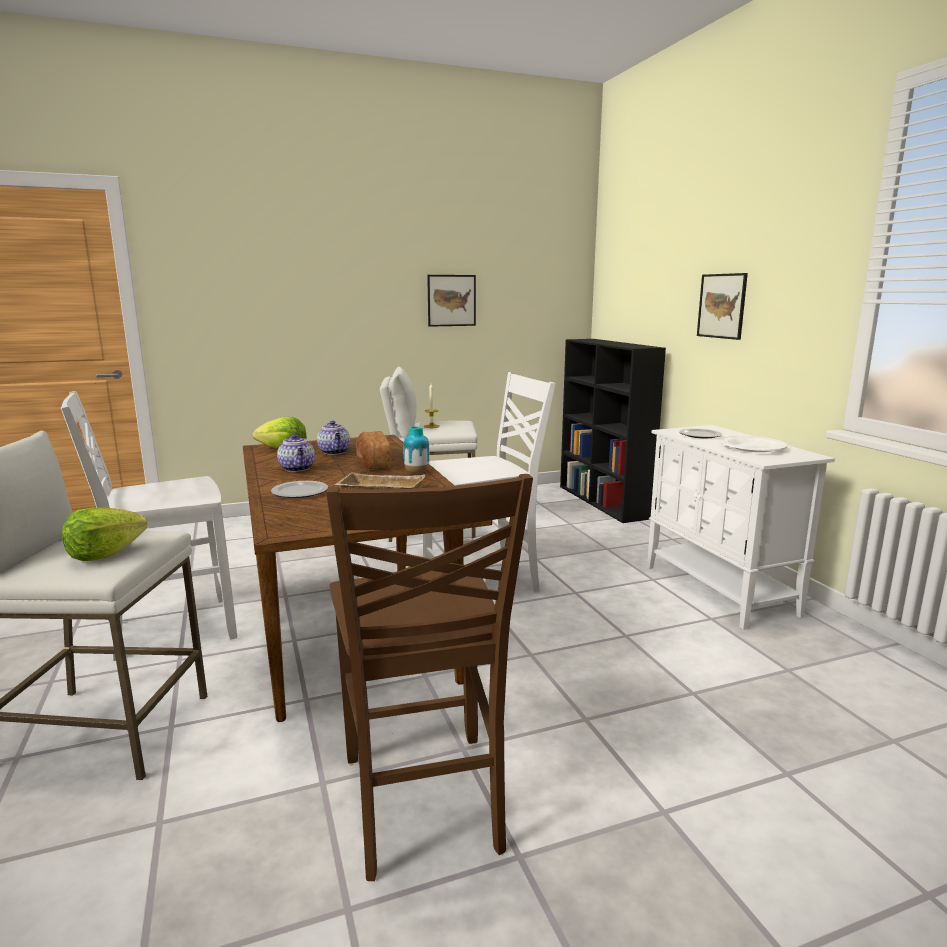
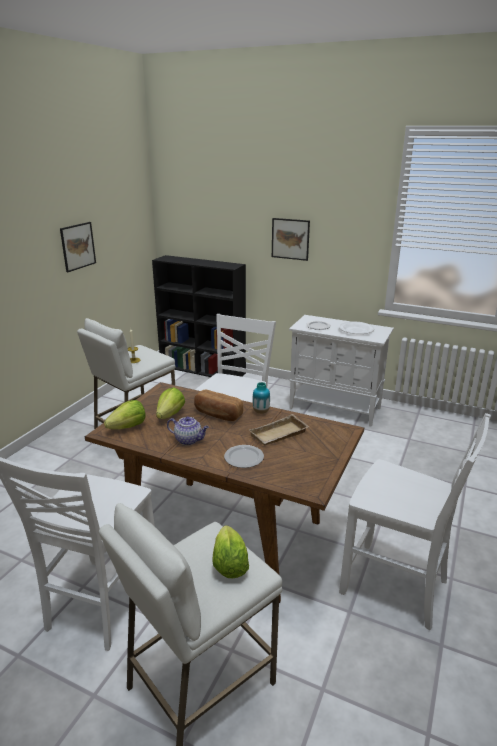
camera: 45 degrees left, 10 degrees up
(335, 452) = (170, 415): teapot -> lettuce
(423, 804) = (396, 587): brown chair -> white chair

